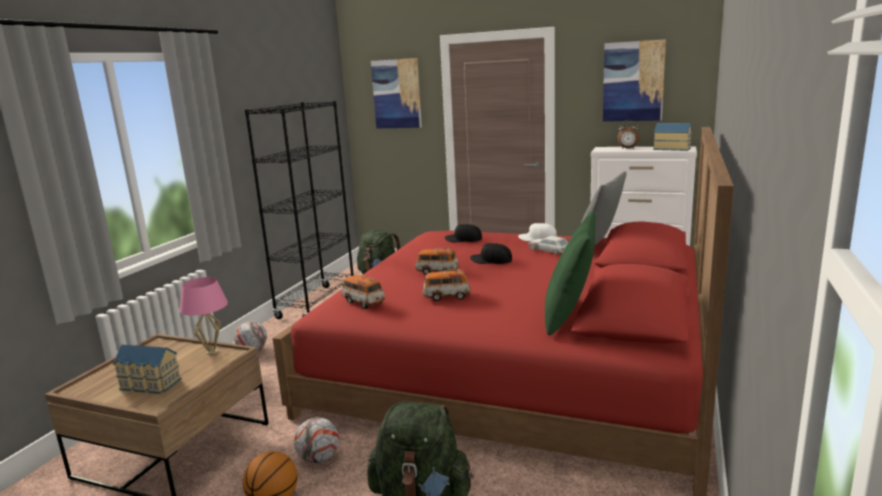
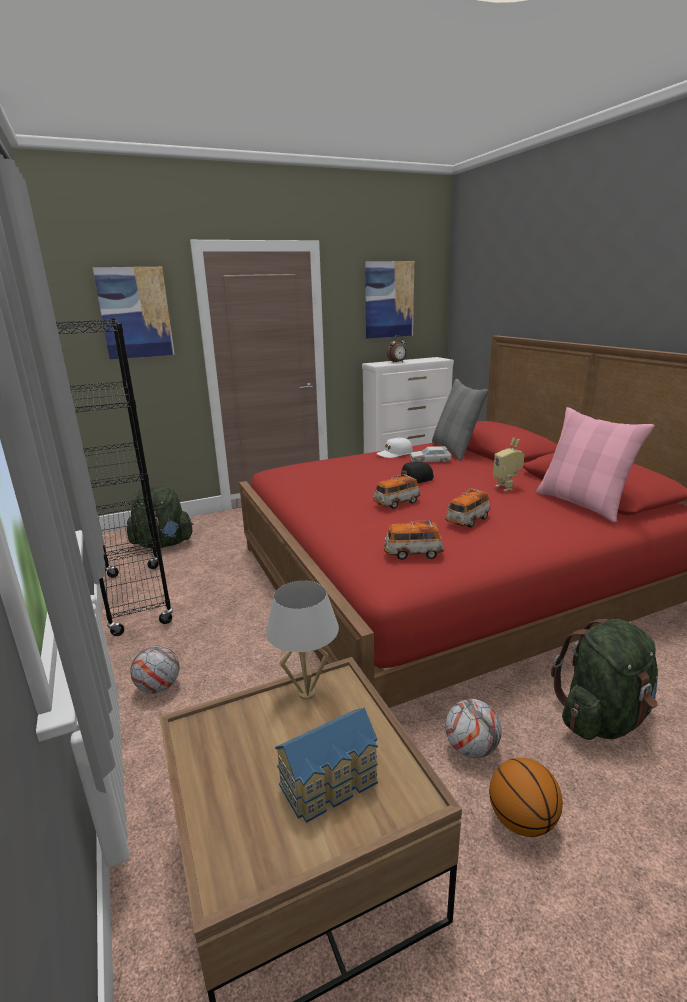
camera: 45 degrees left, 5 degrees up
(212, 352) = (306, 693): pink table lamp -> white table lamp
(463, 239) = (335, 469): black cap -> none
(545, 285) = (506, 487): none -> toy robot
(569, 315) = (582, 504): green pillow -> pink pillow
(672, 148) = (430, 359): toy house -> none

